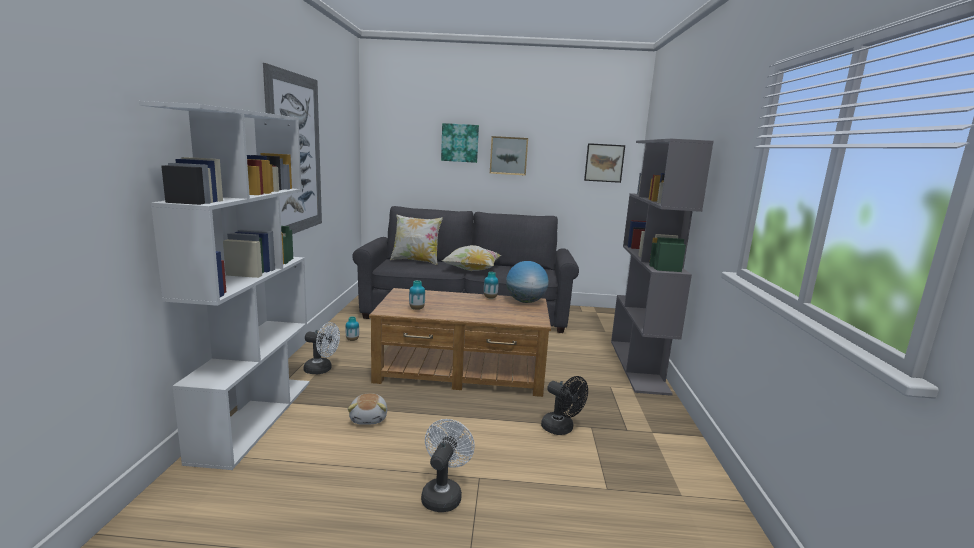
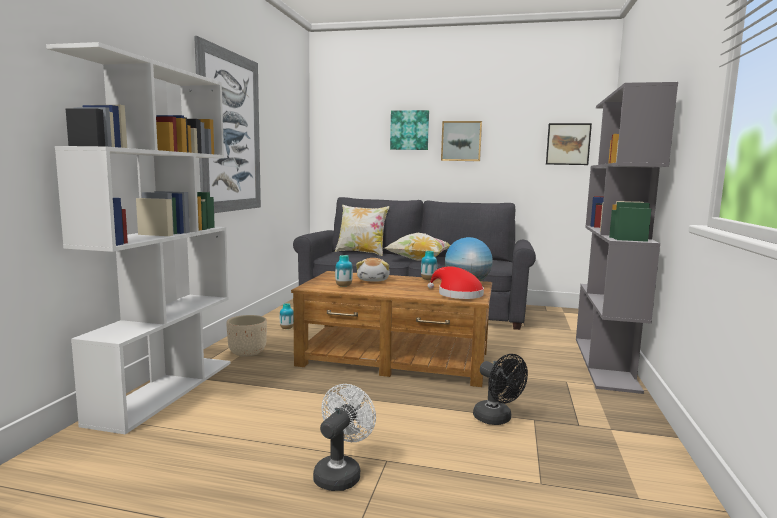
camera: 10 degrees right, 5 degrees down
(322, 370) = (247, 352): white fan -> beige planter
(369, 418) = (281, 397): plush toy -> plush toy (373, 280)
(521, 316) = (457, 294): none -> red hat

